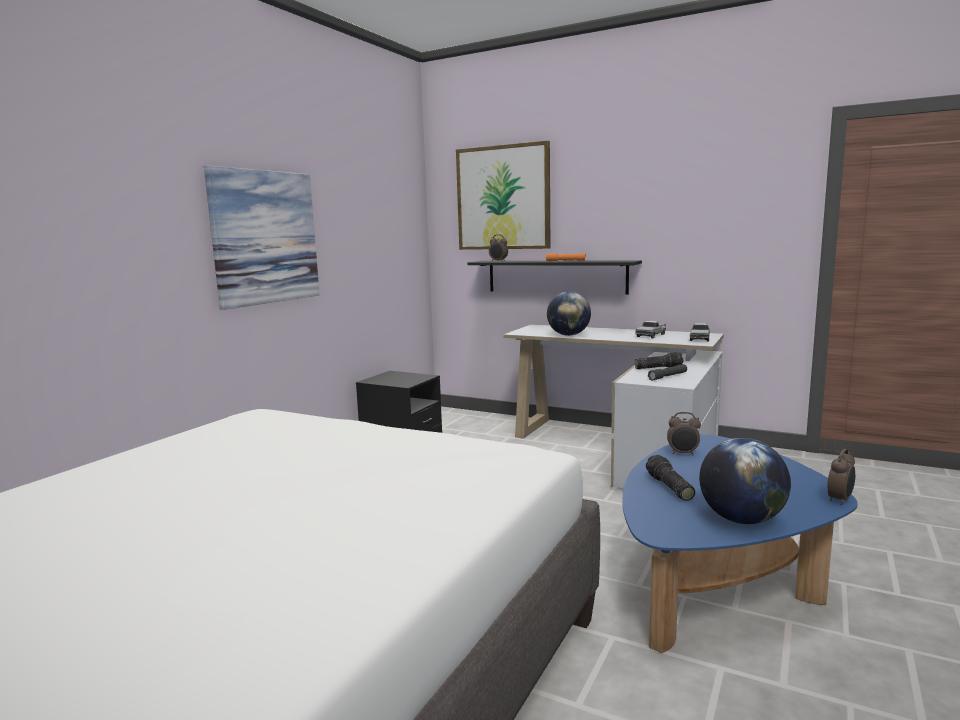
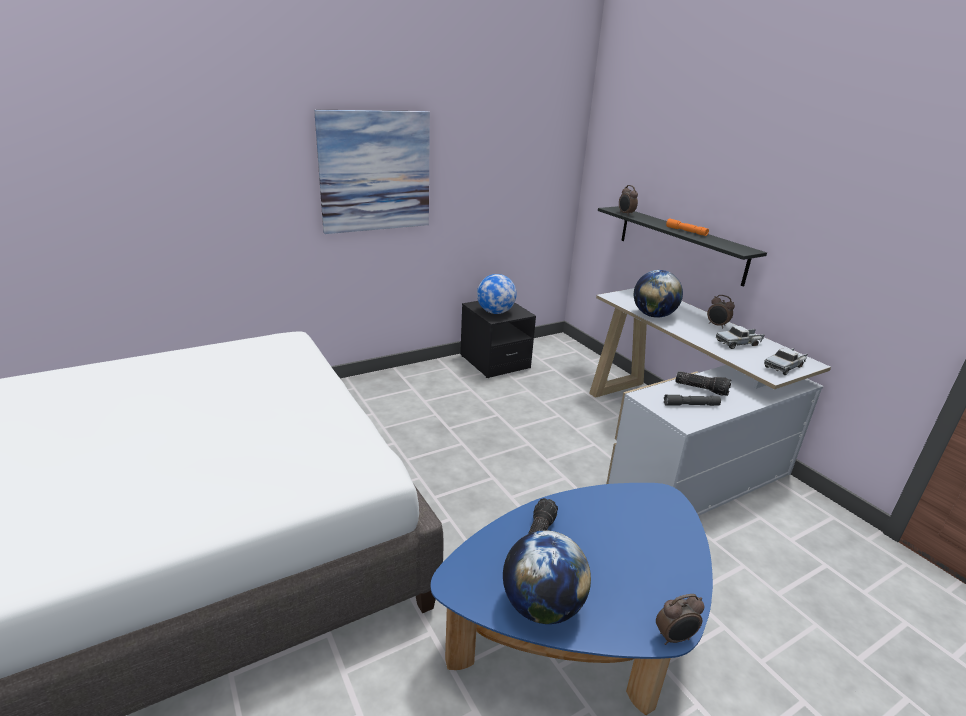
camera: 30 degrees right, 15 degrees up
(399, 381) = (495, 312): none -> globe
(503, 198) = (651, 143): picture -> none
(683, 453) = (611, 501): alarm clock -> alarm clock (717, 325)

